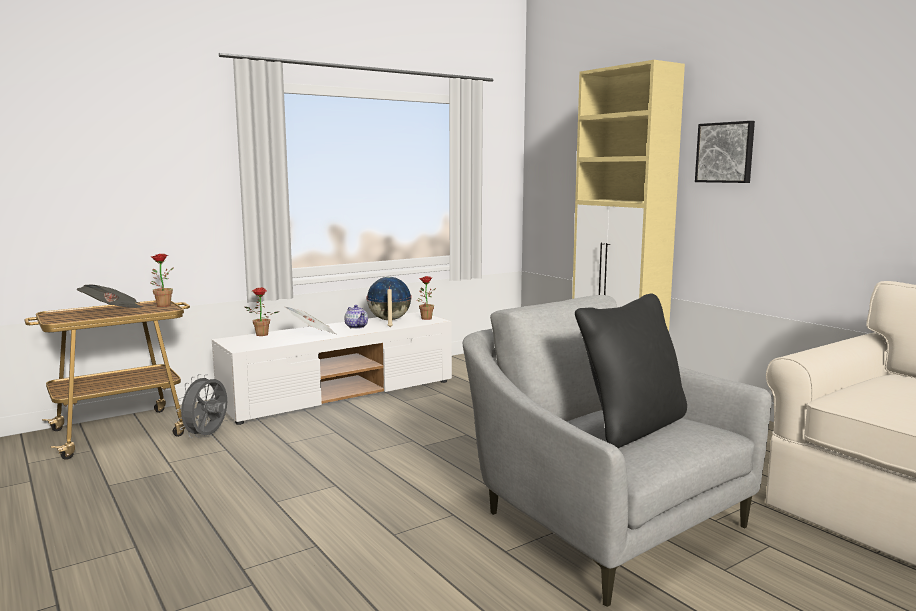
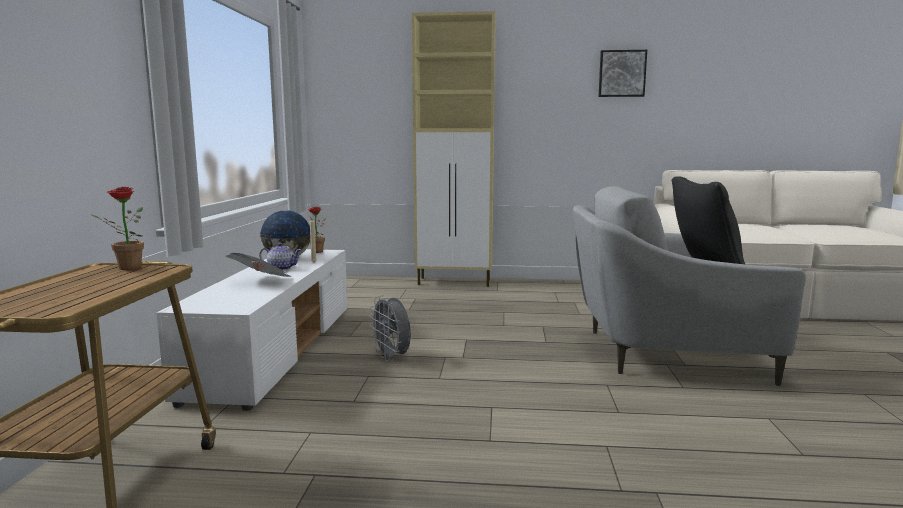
camera: 50 degrees left, 0 degrees up
(114, 312) = (95, 286): newspaper -> none
(207, 436) = (248, 433): grey fan -> grey fan (392, 357)
(260, 335) = (207, 295): potted plant -> none
(725, 152) = (532, 90): picture -> picture (622, 73)

